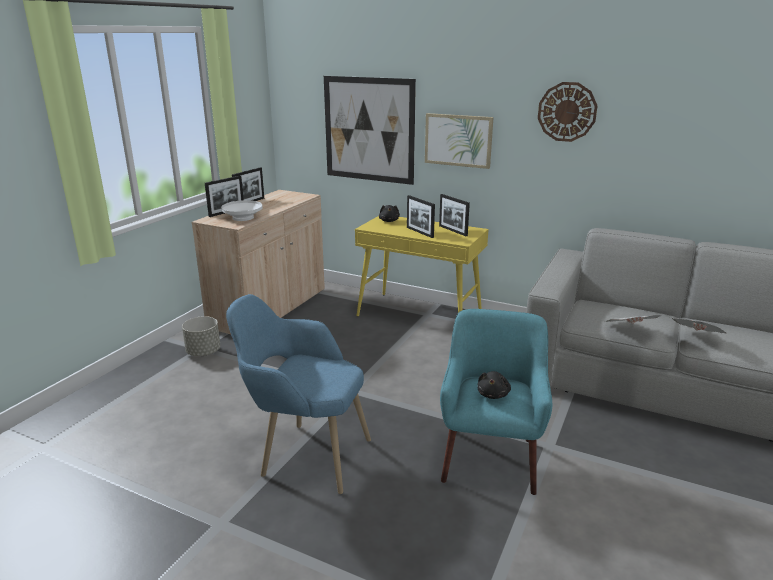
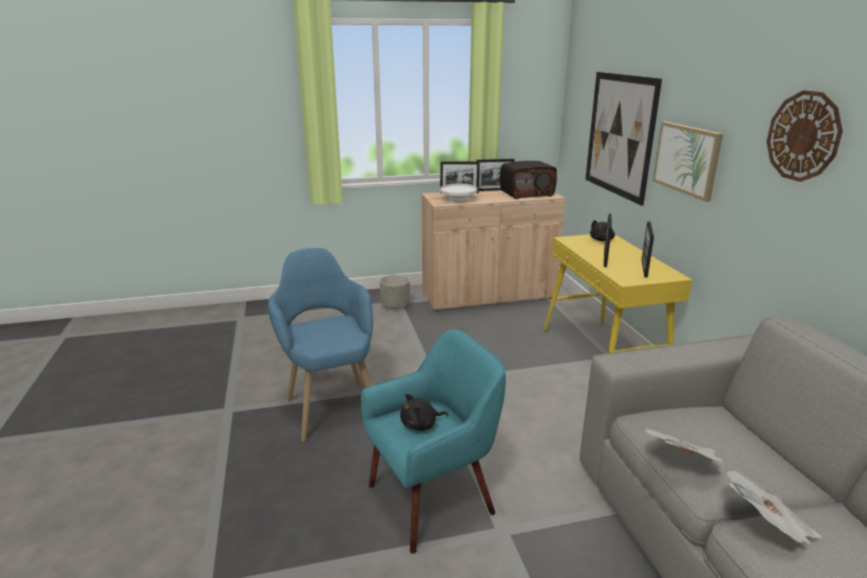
camera: 50 degrees right, 0 degrees up
(283, 198) = (526, 193): none -> radio

